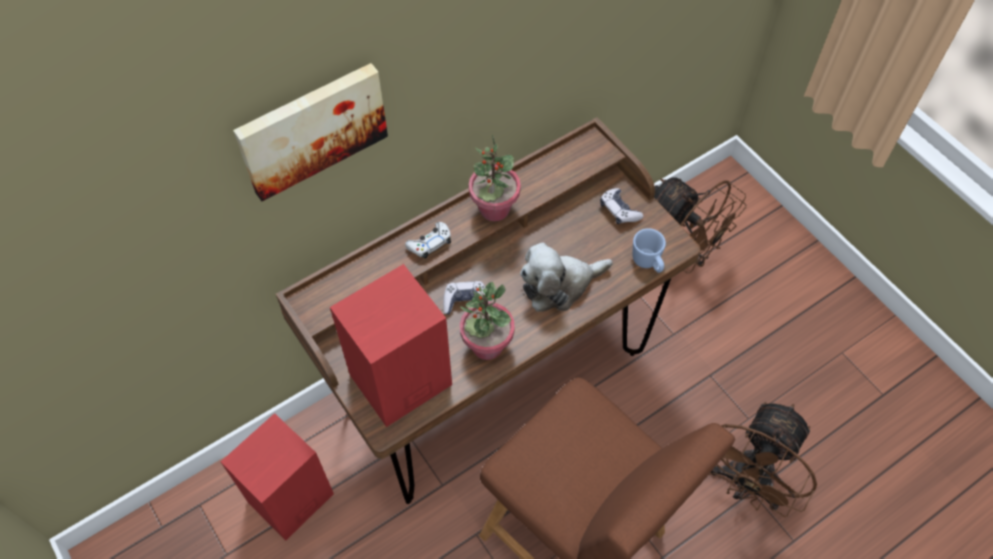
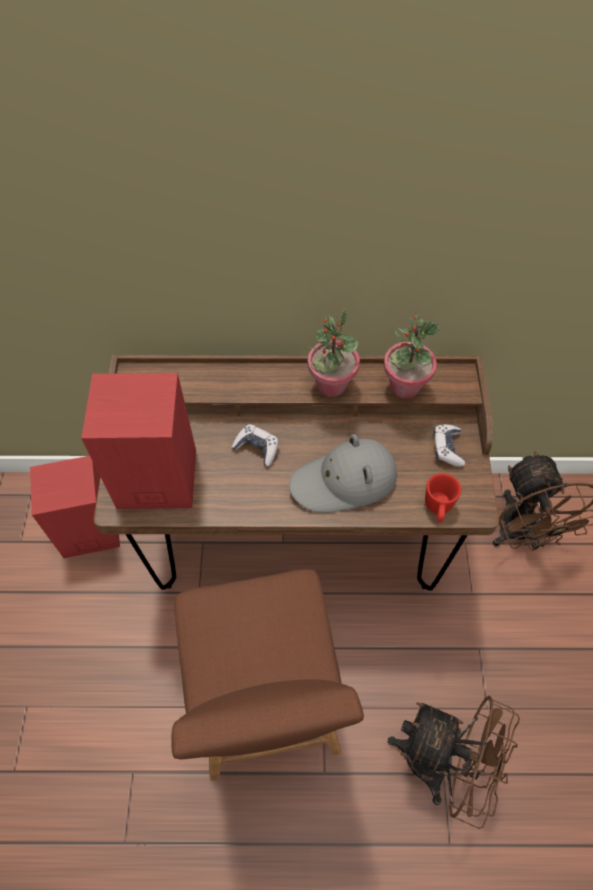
camera: 35 degrees right, 0 degrees up
(311, 128) = (159, 211): picture -> none
(430, 243) = (257, 382): white game controller -> none
(487, 345) = (244, 494): potted plant -> potted plant (404, 386)
(559, 285) = (344, 481): plush toy -> grey hat
(648, 263) = (438, 508): blue mug -> red mug
(745, 485) = (441, 763): brown fan -> brown fan turned 135 degrees counterclockwise

